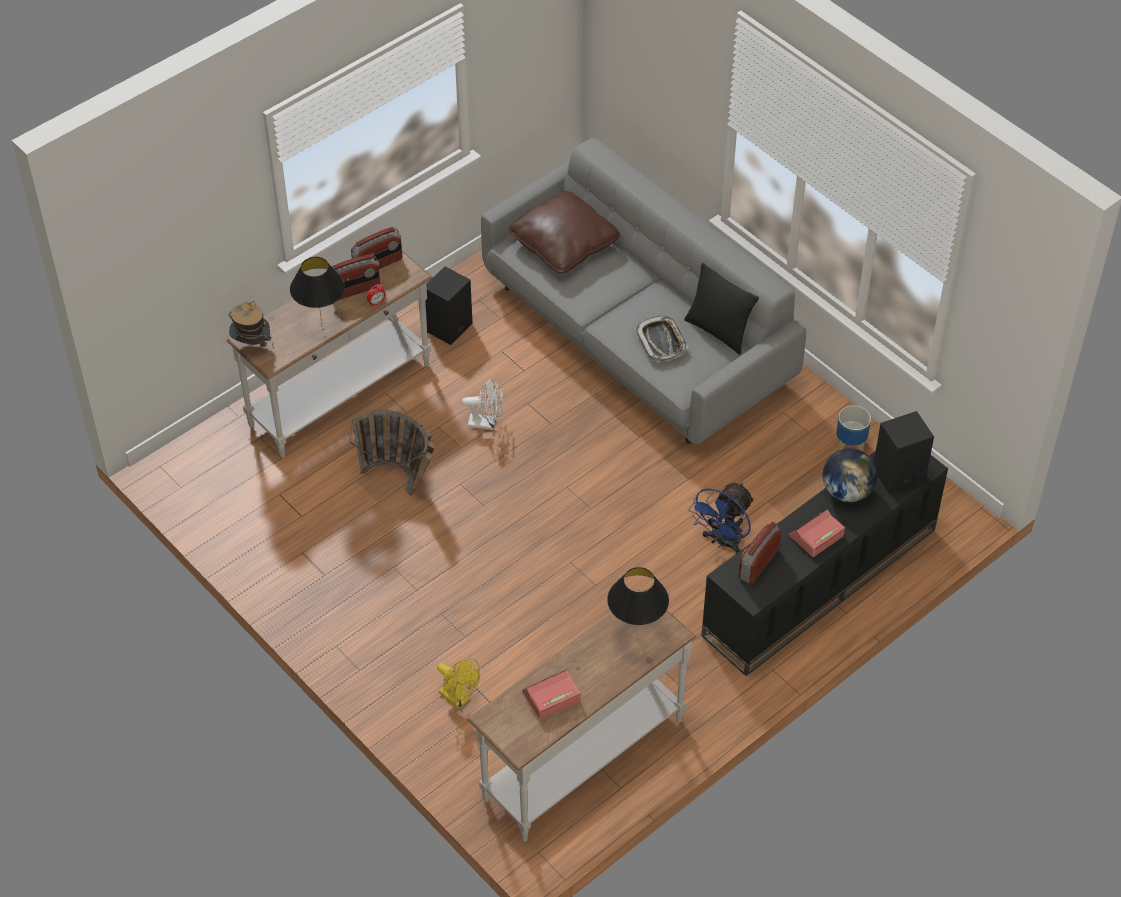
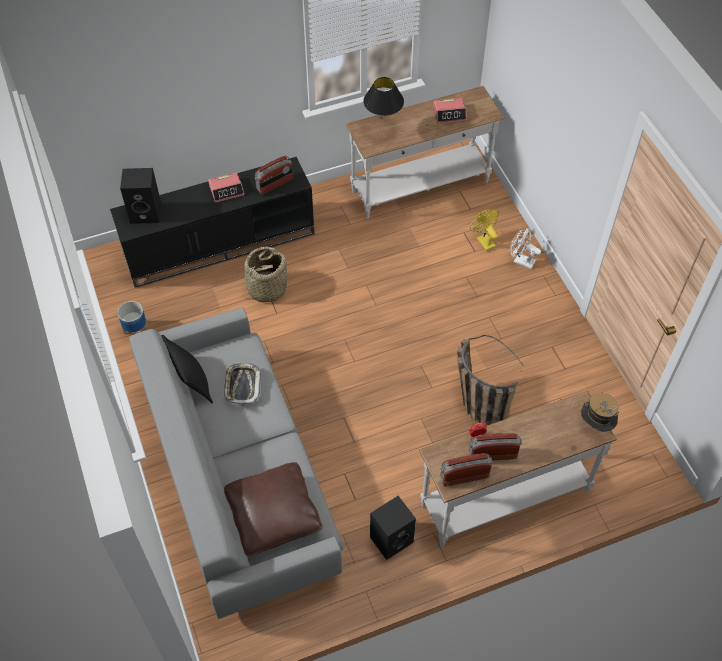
camera: 160 degrees left, 5 degrees up
(321, 326) = (531, 425): black table lamp -> none
(486, 423) = (394, 433): white fan -> white fan (520, 261)
(723, 542) = (266, 288): blue fan -> basket
(847, 492) = (187, 212): globe -> none

